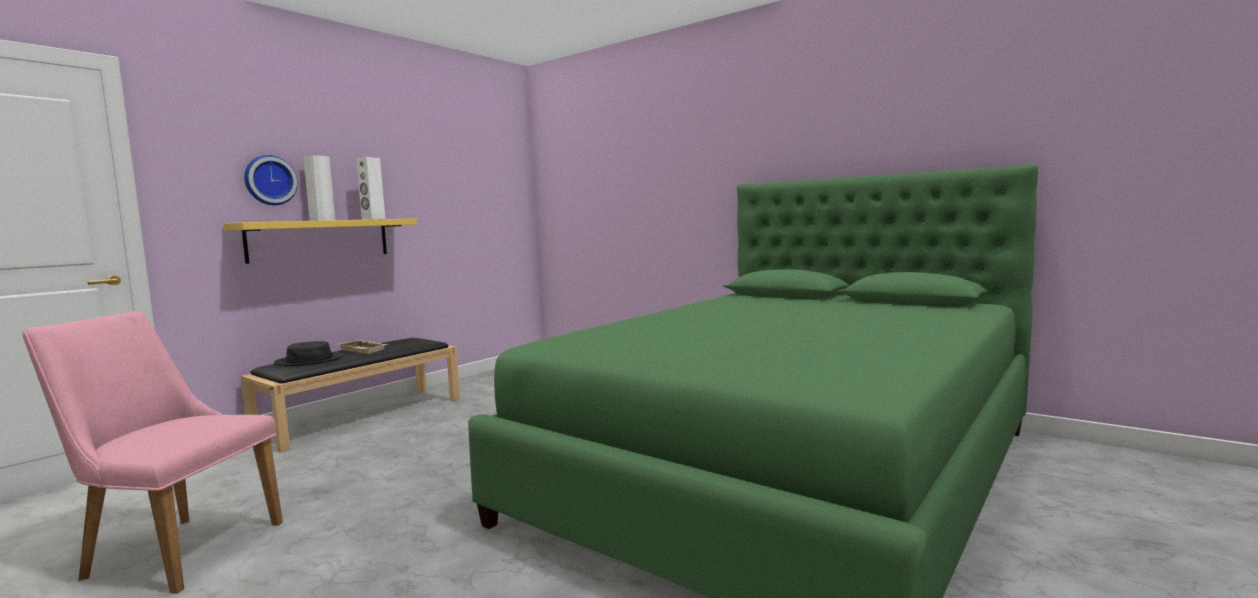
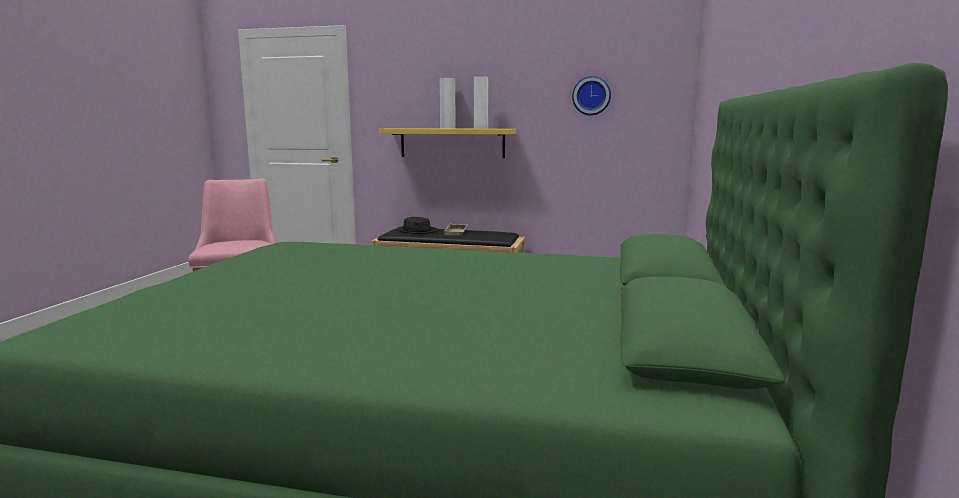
camera: 65 degrees right, 5 degrees up
(269, 180) = (421, 98): wall clock -> wall clock (591, 96)

